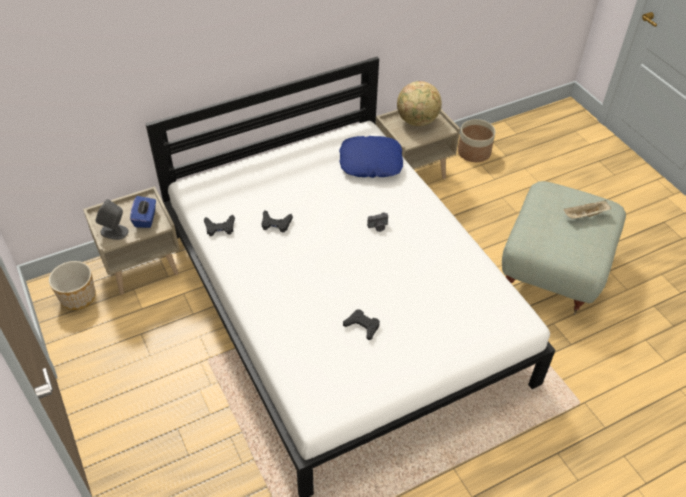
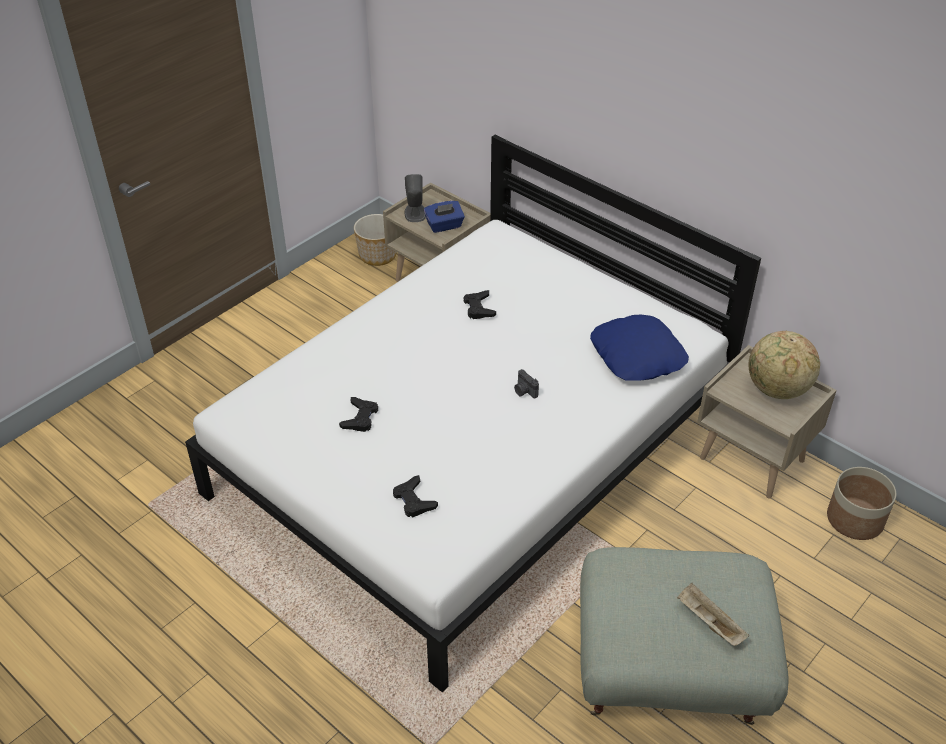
camera: 70 degrees right, 5 degrees down
(220, 228) = (448, 270): black game controller -> black game controller (414, 500)

